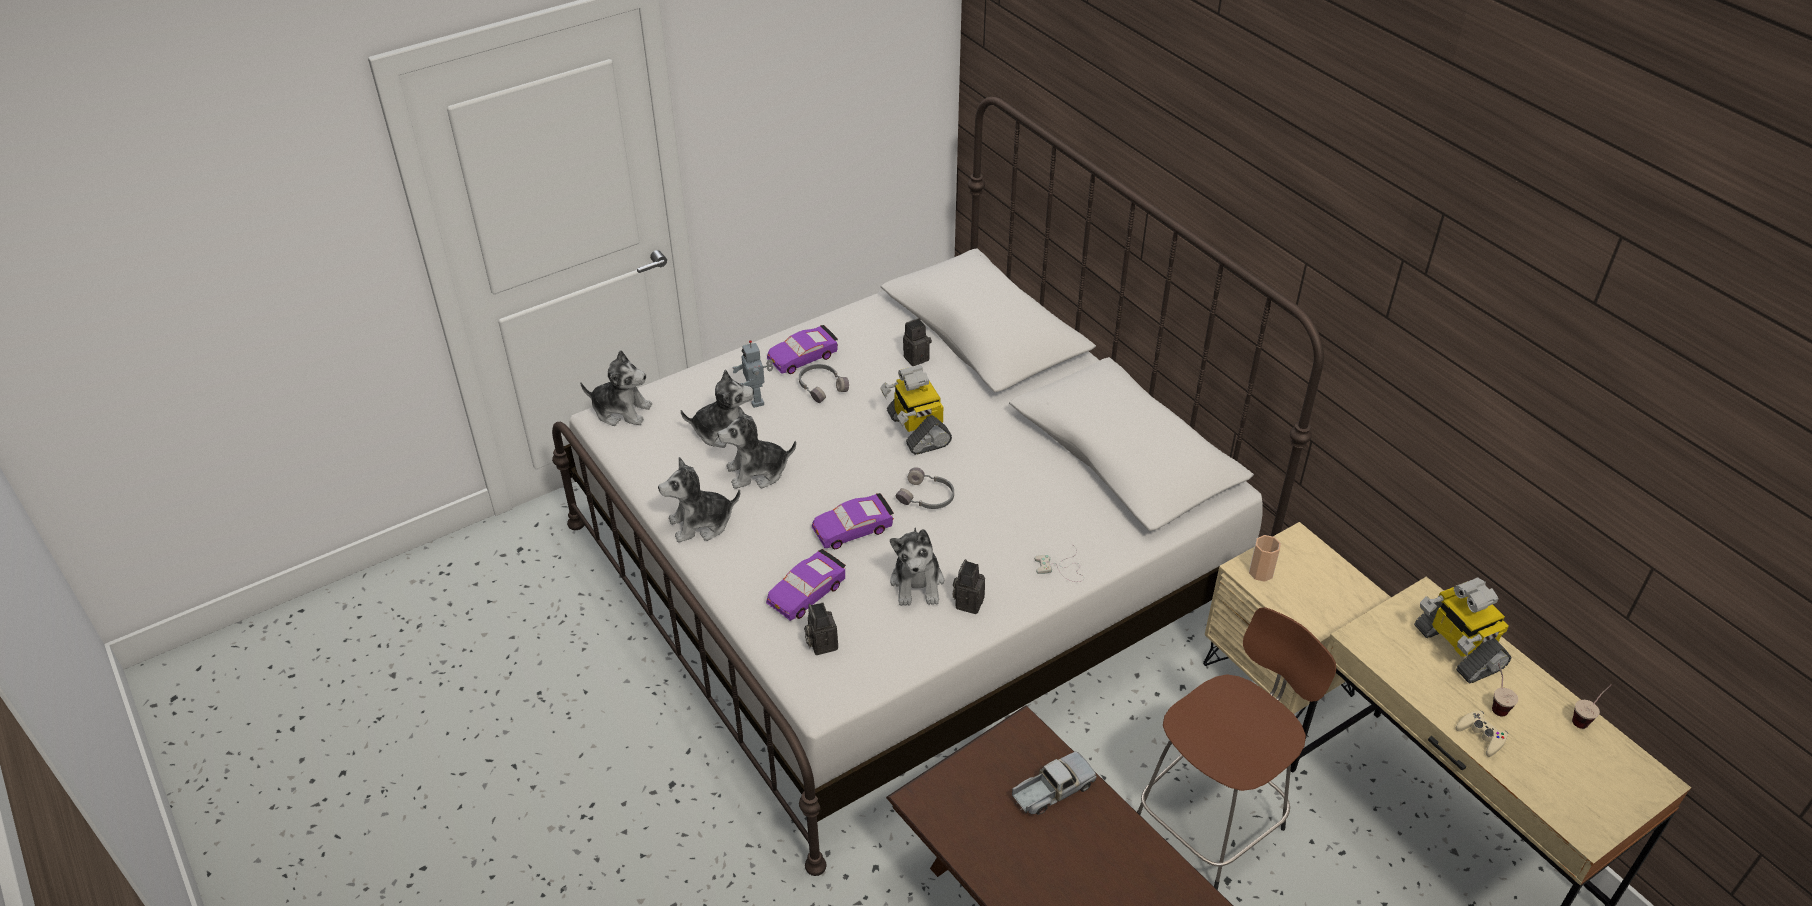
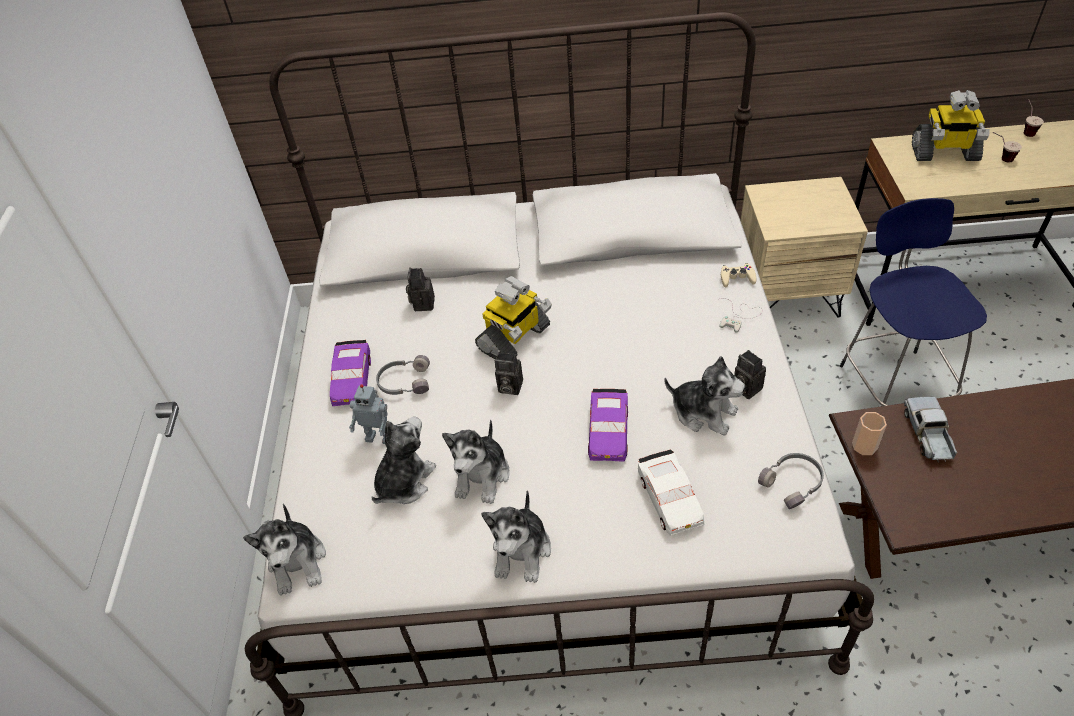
camera: 55 degrees left, 5 degrees up
(621, 411) = (298, 562): plush toy -> plush toy turned 120 degrees clockwise
(806, 592) = (670, 498): purple toy car -> white toy car
(821, 643) = (741, 512): camera -> camera (508, 387)
(917, 430) = (514, 339): toy robot -> toy robot turned 60 degrees counterclockwise
(927, 497) = (603, 365): grey headphones -> grey headphones (793, 483)
(1213, 821) = (893, 384): brown stool -> blue stool
(1261, 572) = (784, 223): cup -> cup (864, 446)
(1481, 736) = (1027, 176): beige game controller -> beige game controller (737, 278)

